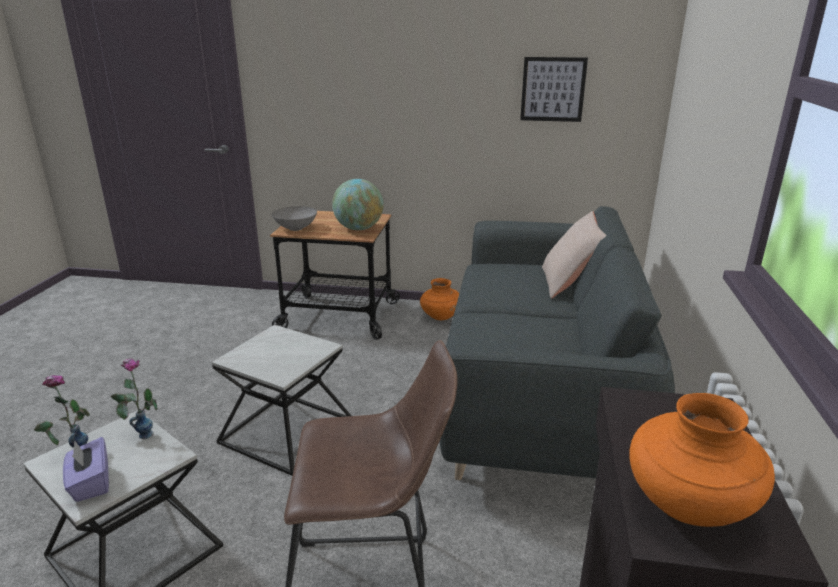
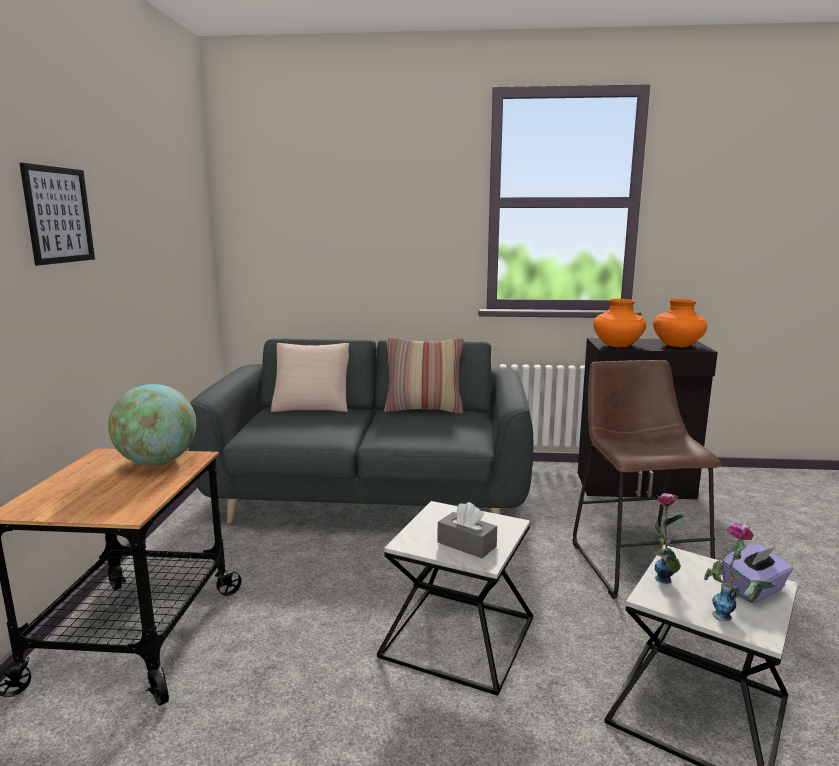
camera: 95 degrees left, 10 degrees down
(259, 354) = (466, 544): none -> grey tissue box
(296, 228) = (118, 506): grey bowl -> none
(440, 316) = (184, 548): orange vase -> orange vase (617, 345)
(553, 89) = (167, 242): picture -> picture (58, 215)
(577, 341) = (424, 409): none -> pillow

